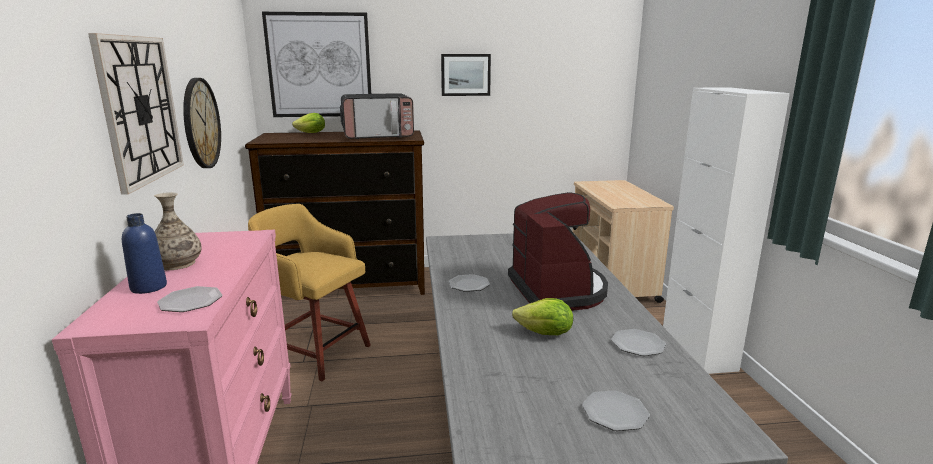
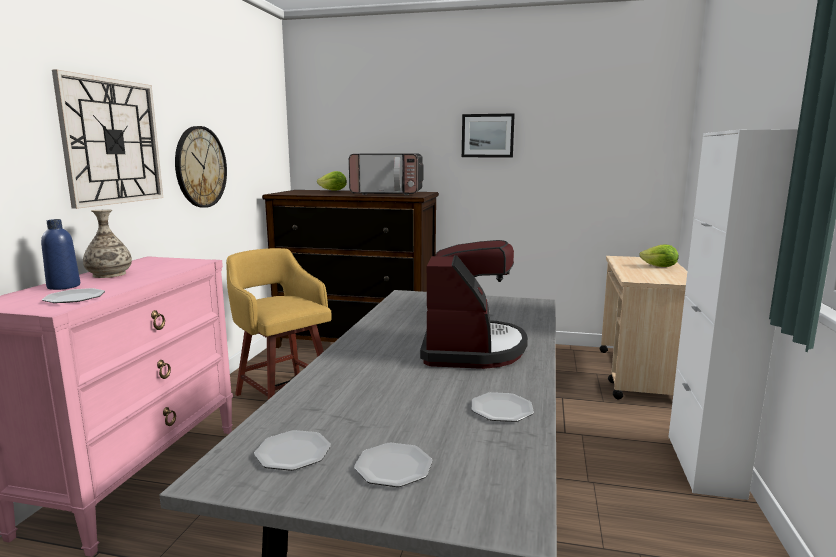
camera: 20 degrees right, 5 degrees down
(319, 65) = (347, 127): picture -> none
(469, 285) = (385, 332): plate -> plate (293, 453)
(545, 334) = (409, 384): lettuce -> lettuce (659, 267)

